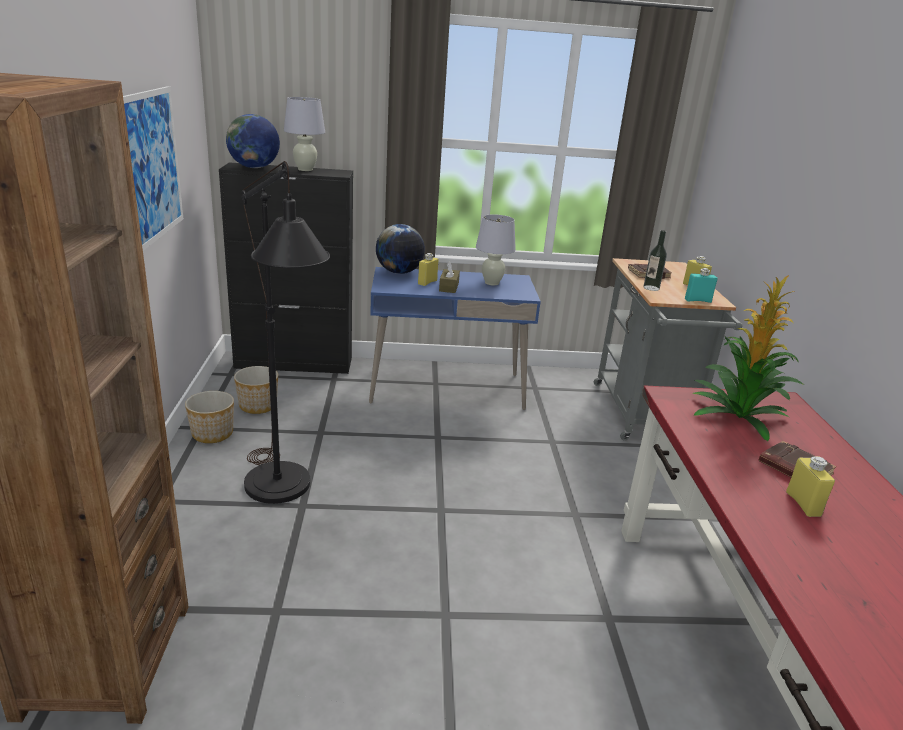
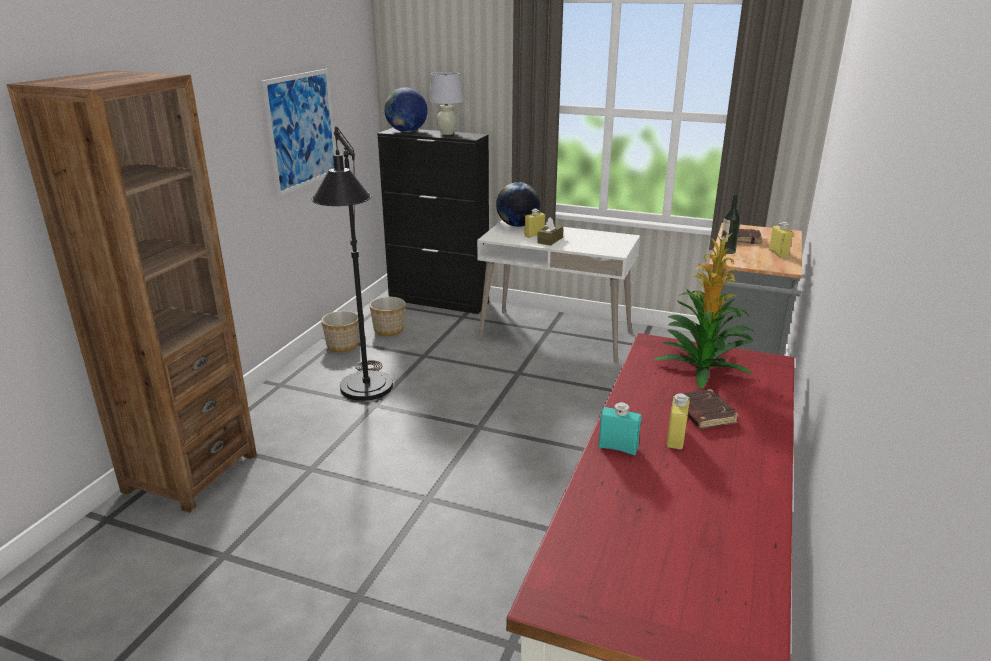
camera: 25 degrees right, 0 degrees up
(446, 388) = (555, 335): blue desk -> white desk
(491, 283) = (594, 239): white table lamp -> none
(698, 300) = (764, 266): turquoise bottle -> turquoise bottle (618, 448)

